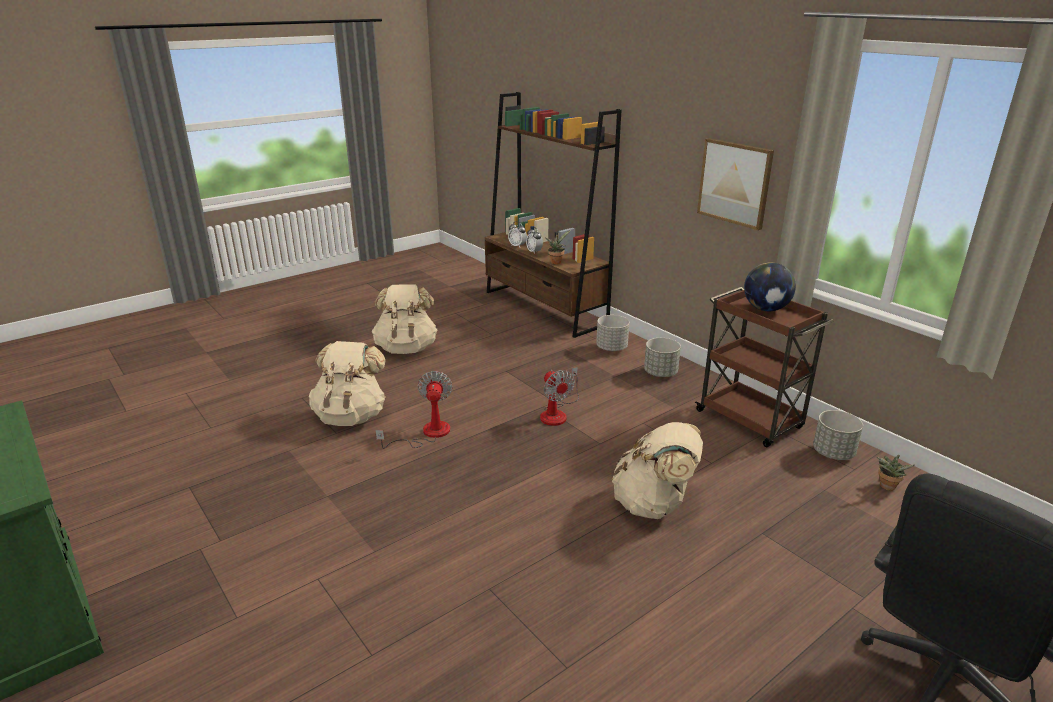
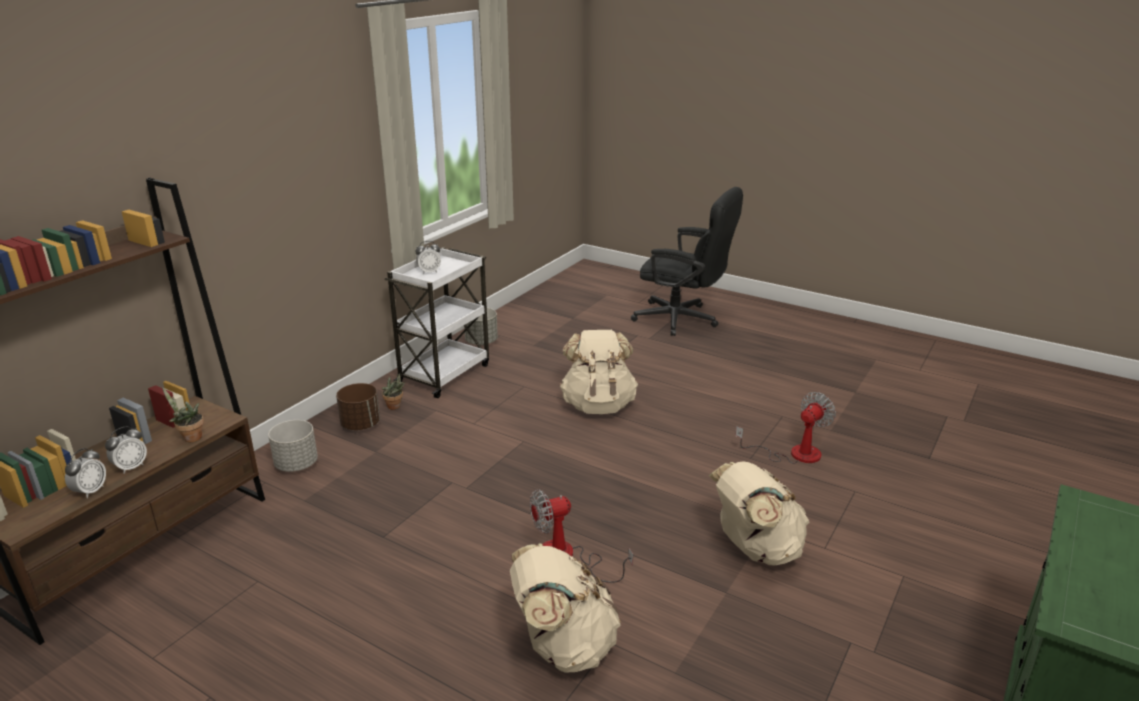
camera: 110 degrees left, 0 degrees up
(406, 348) = (323, 671): beige backpack -> beige backpack (755, 549)
(557, 413) = (477, 475): fan -> fan (794, 454)
(660, 373) = (361, 424): grey planter -> brown planter
(735, 183) = (316, 194): picture -> none
(750, 420) = (445, 373): brown cart -> white cart
(766, 309) = (429, 272): globe -> alarm clock
(886, 487) = (517, 326): potted plant -> potted plant (395, 407)

